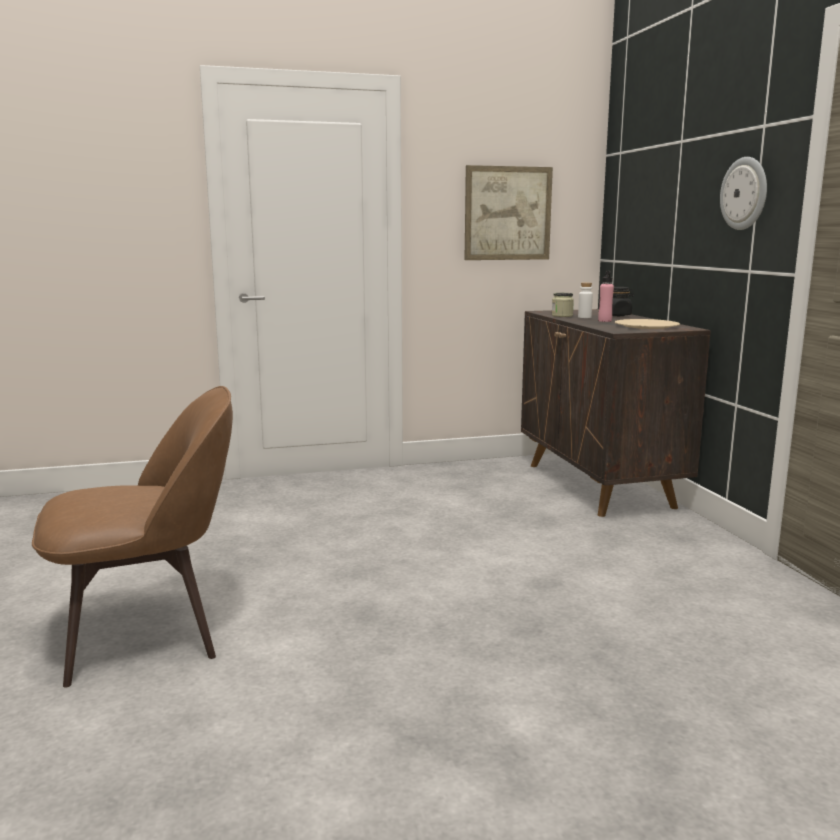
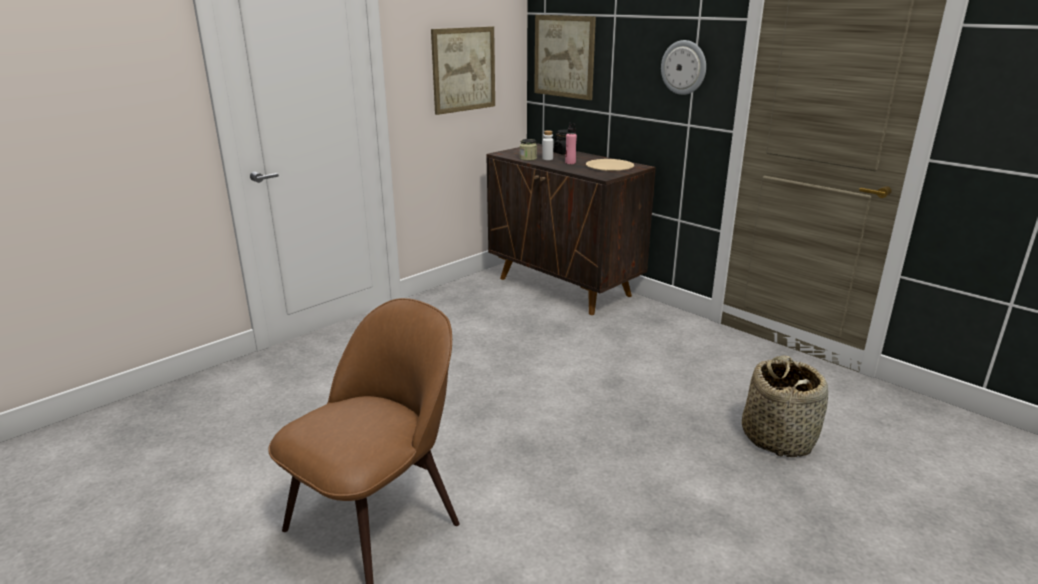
camera: 30 degrees left, 10 degrees up
(633, 200) = (564, 56): none -> picture
(711, 701) = (778, 437): none -> basket

